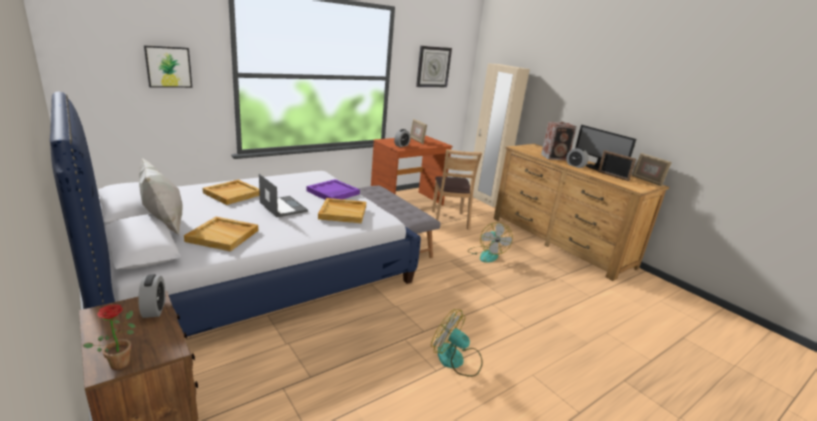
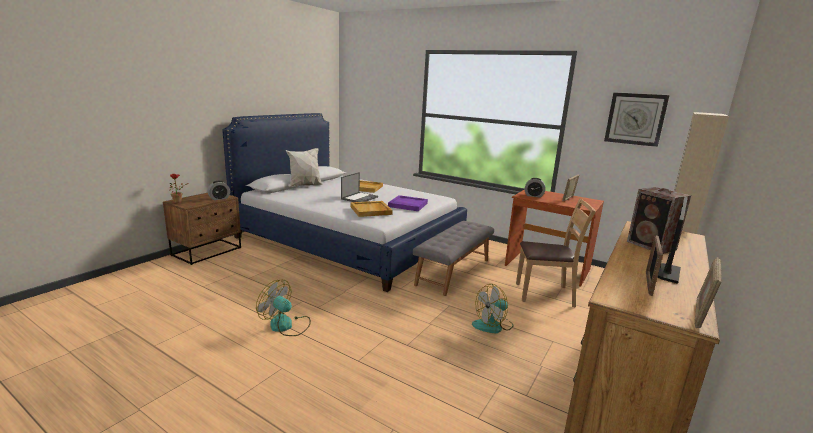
camera: 70 degrees right, 5 degrees down
(168, 67) = (388, 106): picture -> none
(223, 235) = (304, 195): beige tray -> none
(449, 220) = (545, 294): brown chair -> brown chair turned 150 degrees counterclockwise
(456, 360) = (286, 326): fan -> fan turned 75 degrees counterclockwise
(575, 165) = (639, 257): alarm clock -> none

